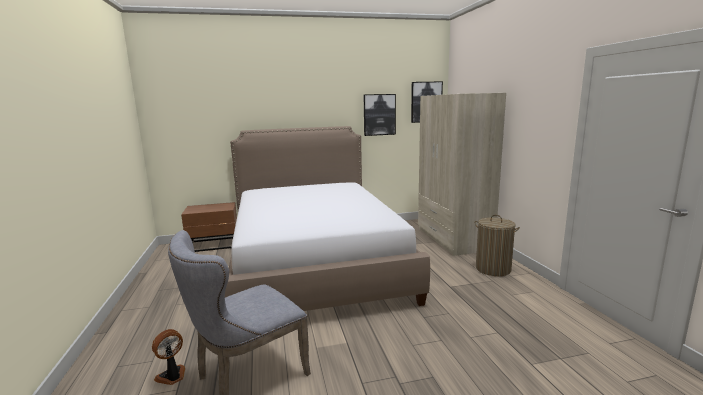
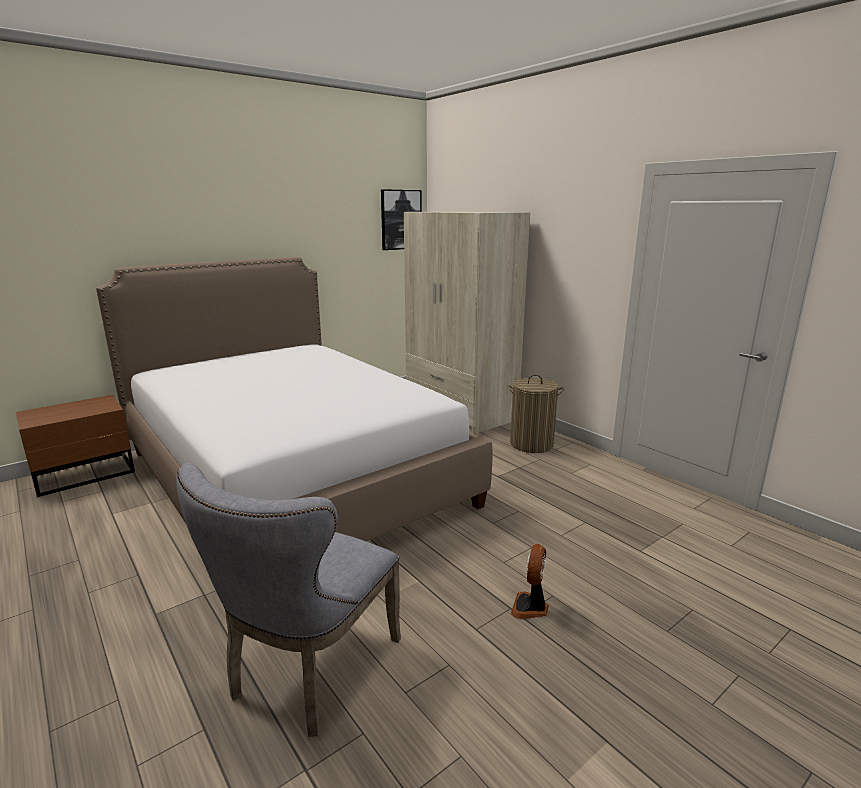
camera: 25 degrees left, 5 degrees up
(172, 376) = (179, 712): fan -> fan (530, 607)
(379, 114) = (339, 238): picture -> none

